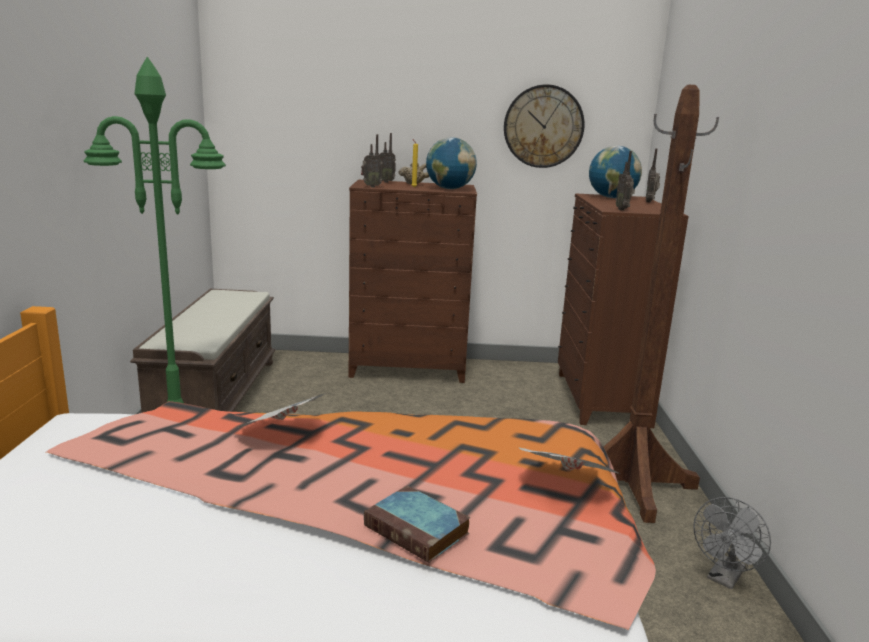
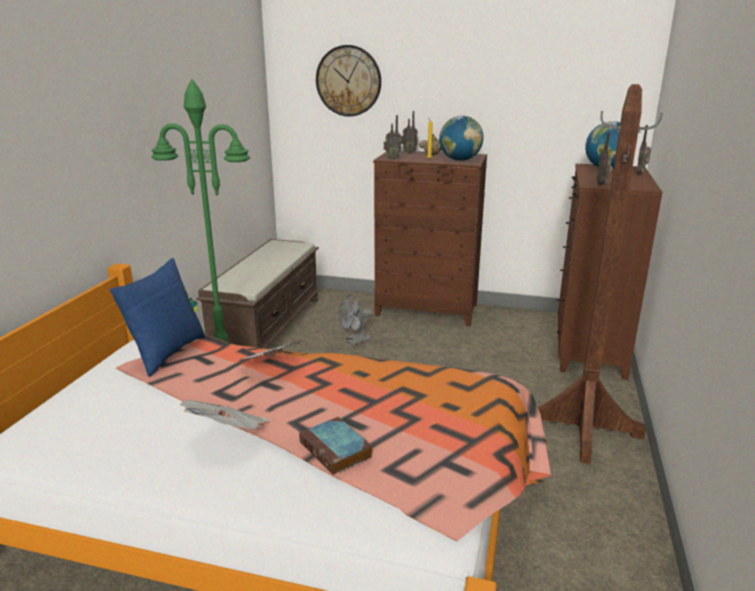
camera: 15 degrees right, 5 degrees up
(122, 428) = (167, 354): none -> blue pillow
(543, 126) = (551, 101): wall clock -> wall clock (348, 81)
(568, 485) = (470, 428): newspaper -> newspaper (229, 433)
(724, 578) = (632, 517): grey fan -> grey fan (355, 341)

